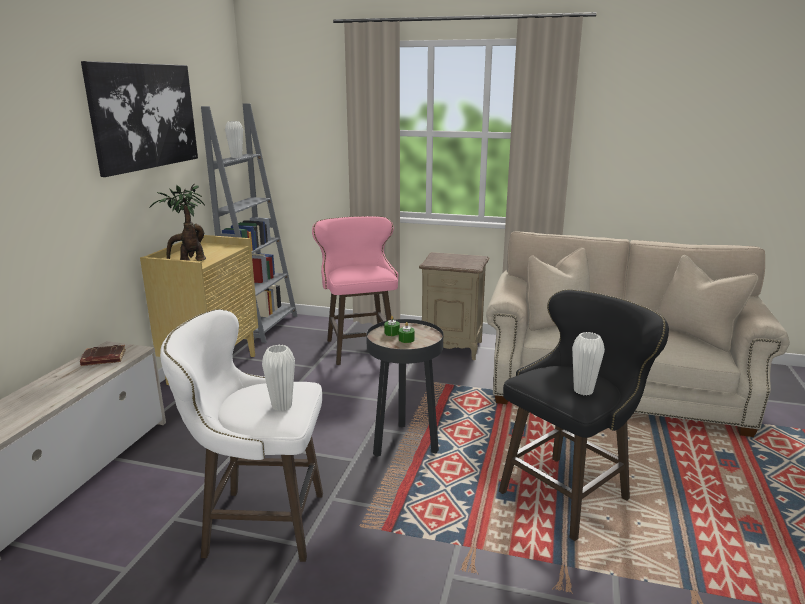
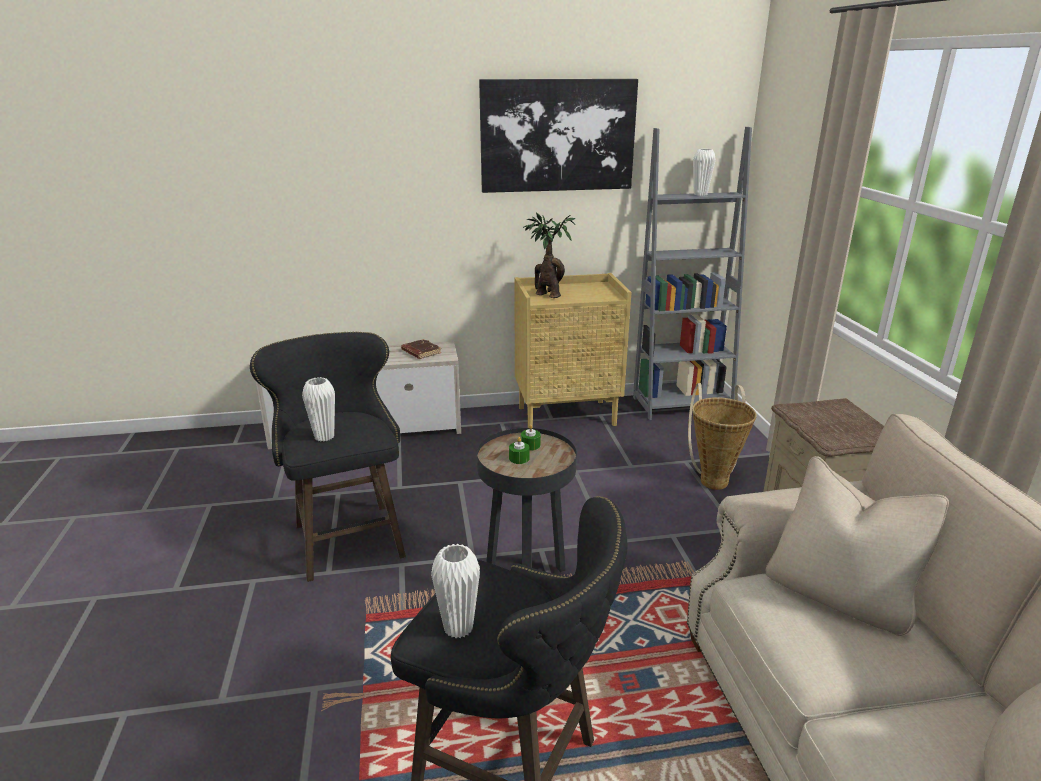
camera: 65 degrees right, 5 degrees up
(259, 523) = (348, 537): white stool -> black stool
(360, 347) = (713, 479): pink stool -> basket

